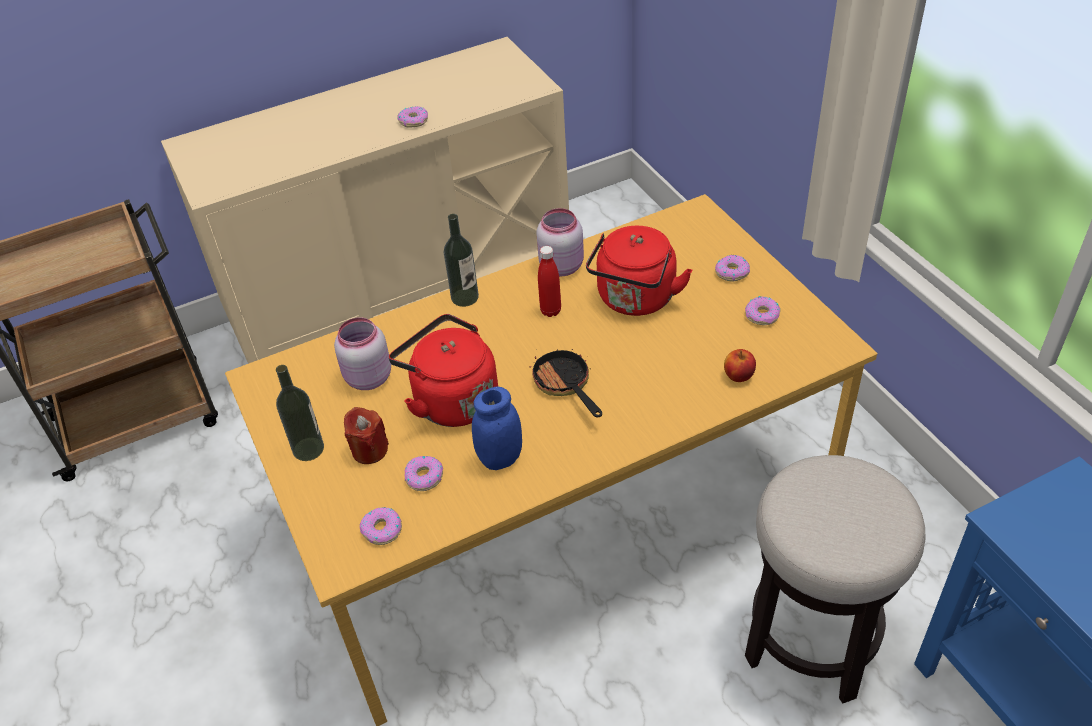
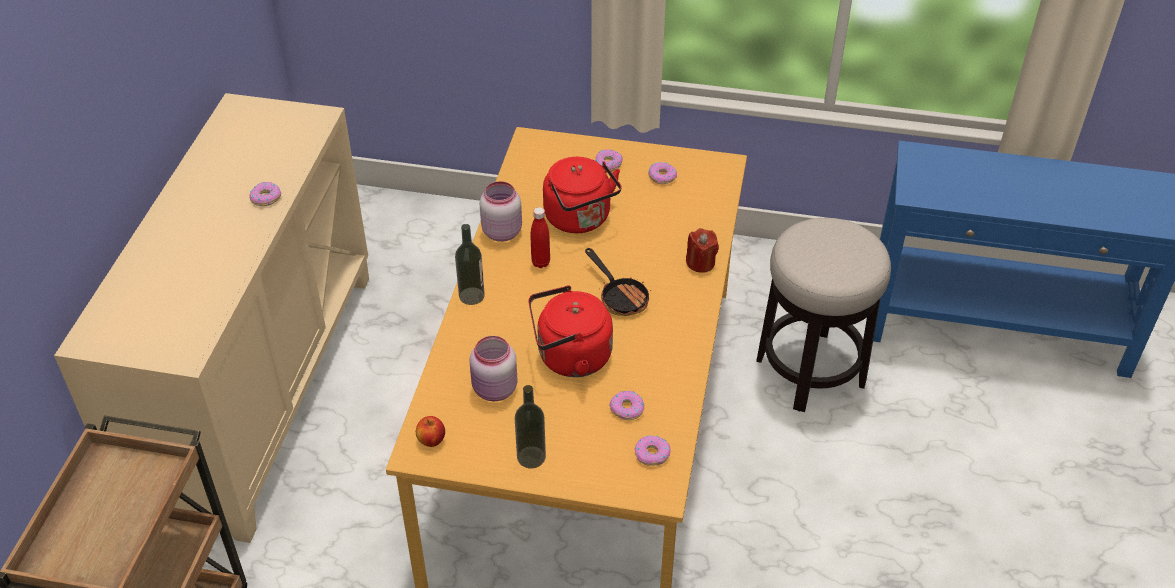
camera: 55 degrees left, 0 degrees up
(369, 450) = (570, 424): red candle -> red candle (700, 263)
(500, 458) = (651, 363): blue jar -> none
(565, 385) = (620, 296): frying pan -> frying pan turned 135 degrees counterclockwise
(738, 376) = (701, 219): apple -> apple (431, 440)

